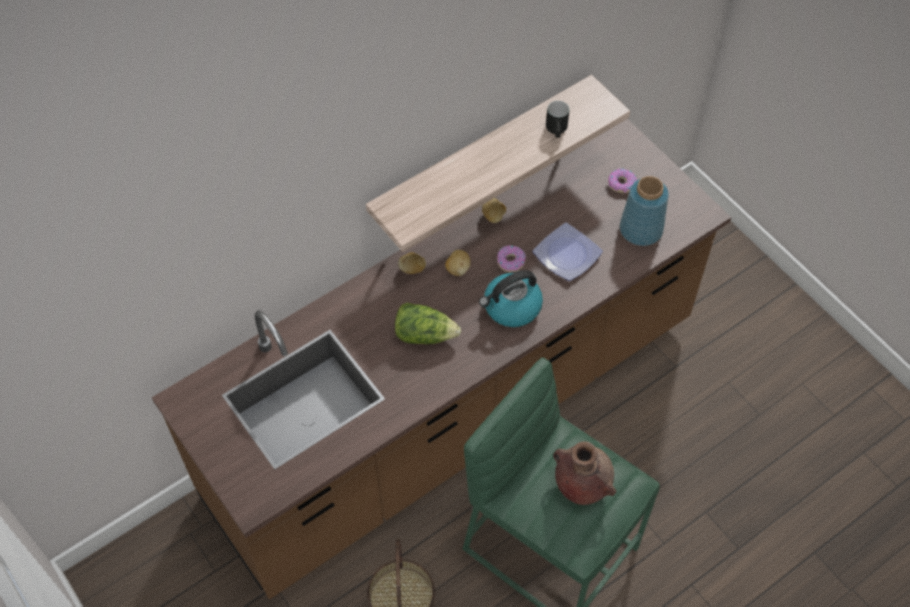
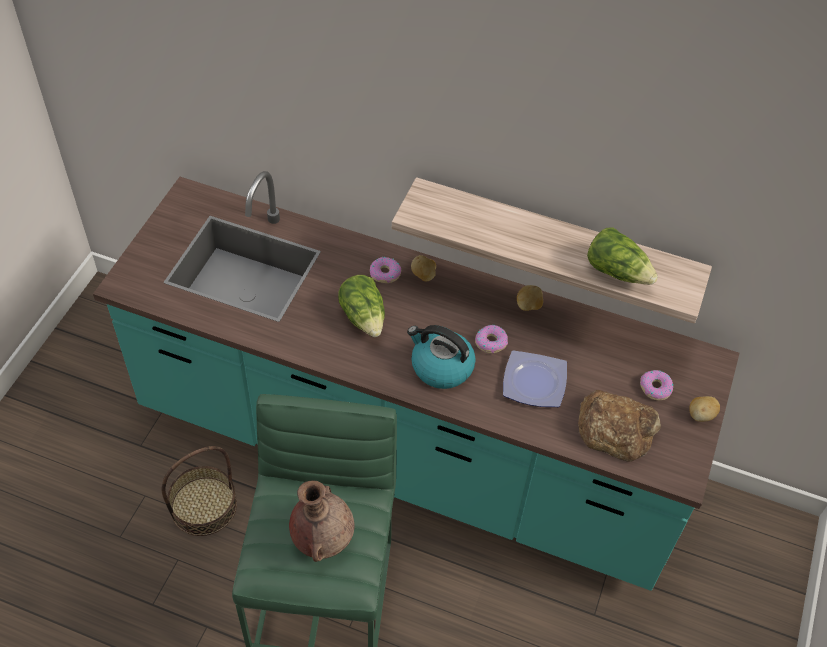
camera: 55 degrees right, 5 degrees down
(390, 295) = (385, 273): none -> donut
(454, 412) = (406, 451): brown counter -> turquoise counter
(458, 269) = (450, 307): potato -> potato (701, 415)
(558, 131) = (617, 271): black mug -> lettuce
(640, 229) = (616, 429): blue vase -> bread

